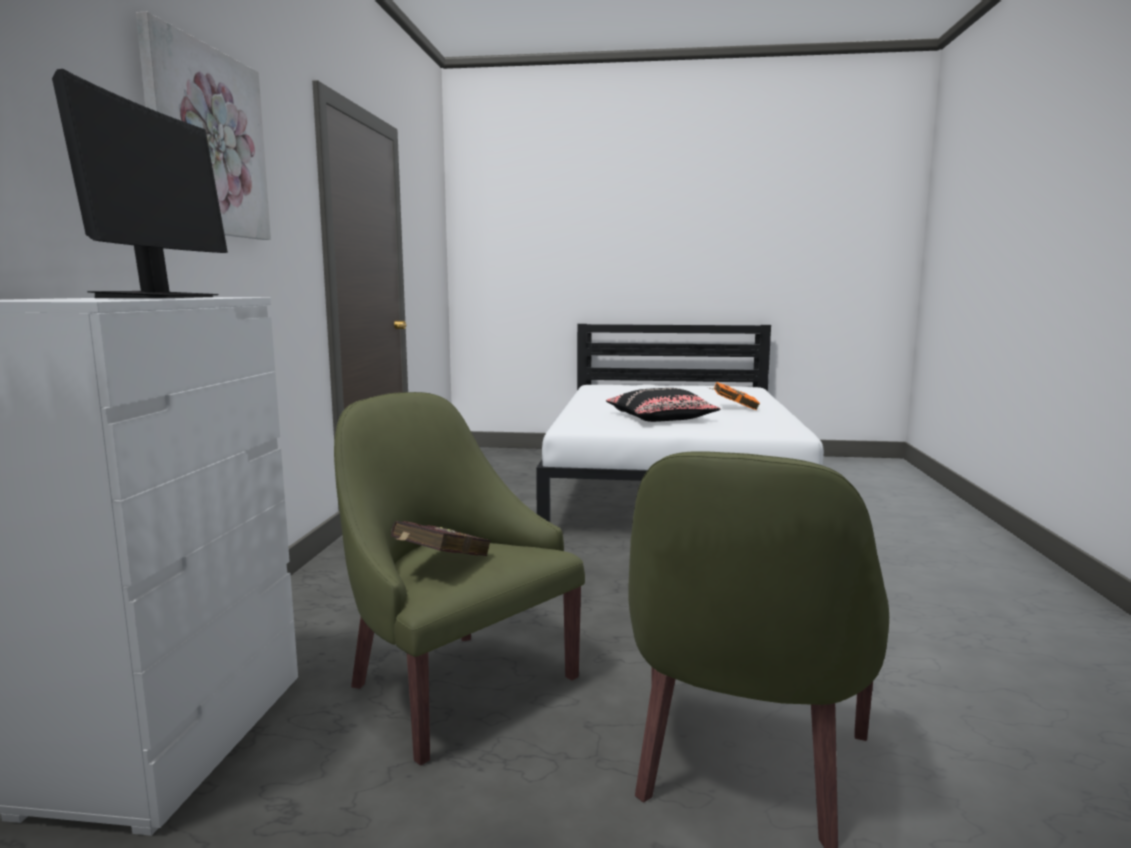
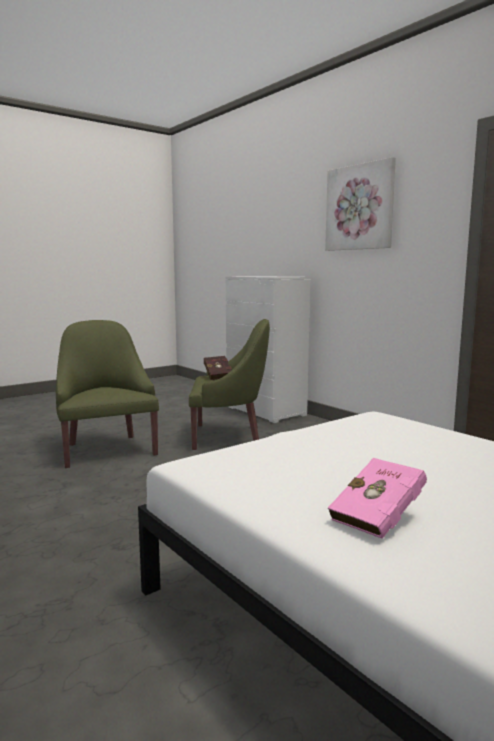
camera: 135 degrees right, 0 degrees up
(158, 297) = (264, 276): monitor -> none
(661, 418) = (371, 453): black pillow -> none
(733, 407) = (380, 517): orange book -> pink book

